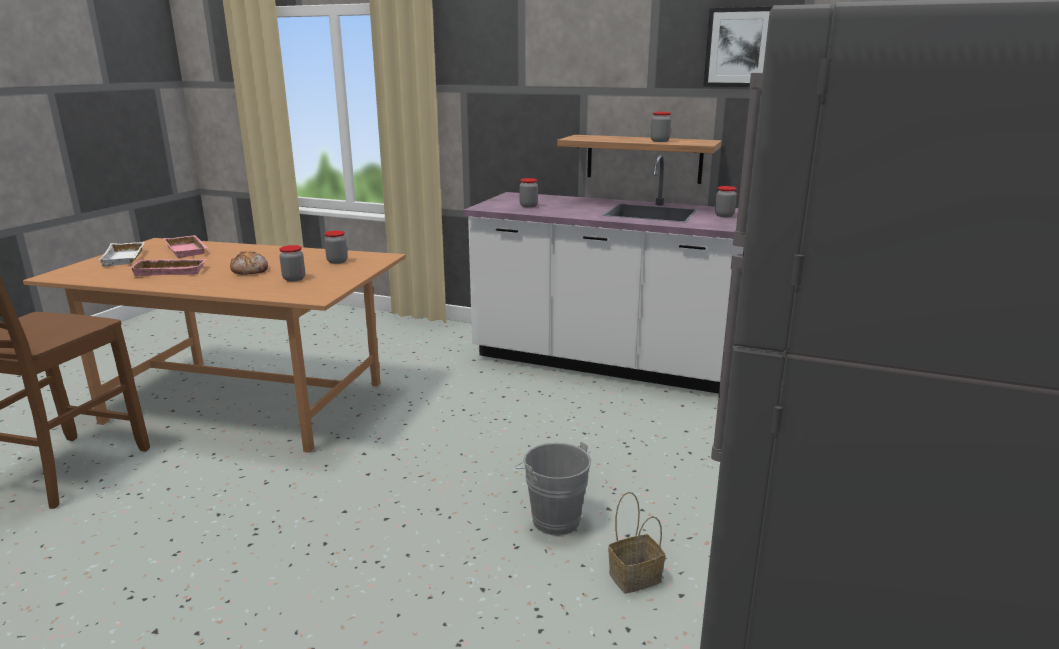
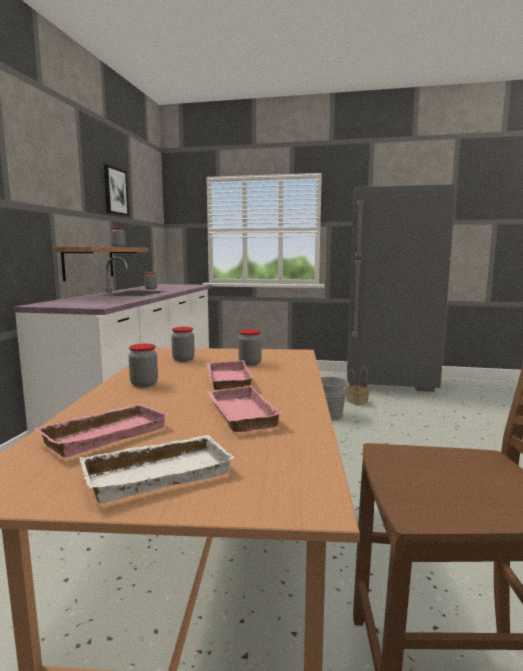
camera: 100 degrees left, 10 degrees down
(251, 271) = (226, 380): bread -> pink tray
(528, 206) = (99, 302): jar -> jar (144, 384)

